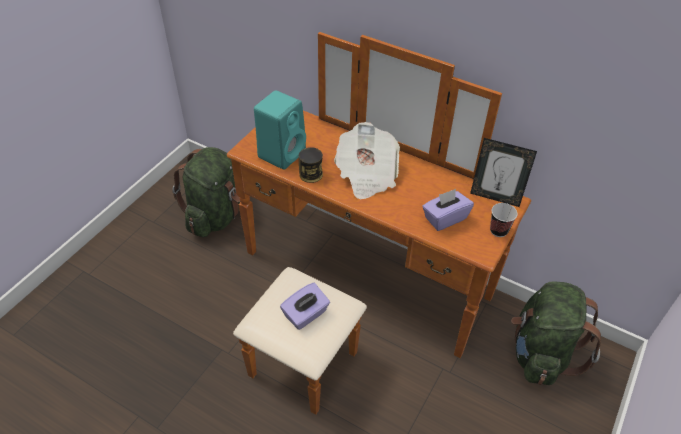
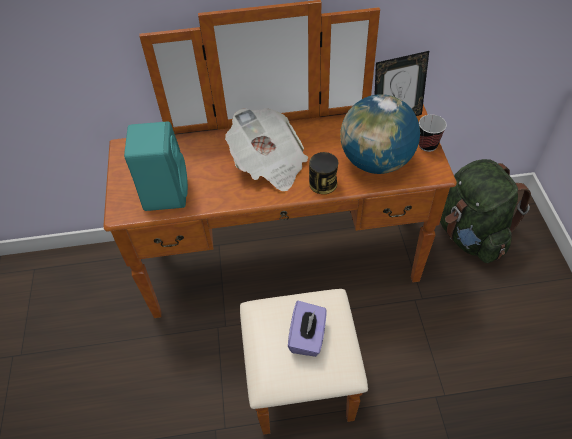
camera: 35 degrees left, 5 degrees up
(217, 215) = (86, 302): green backpack -> none
(311, 174) = (216, 195): can -> can (323, 183)
(445, 218) = (376, 161): purple tissue box -> globe

